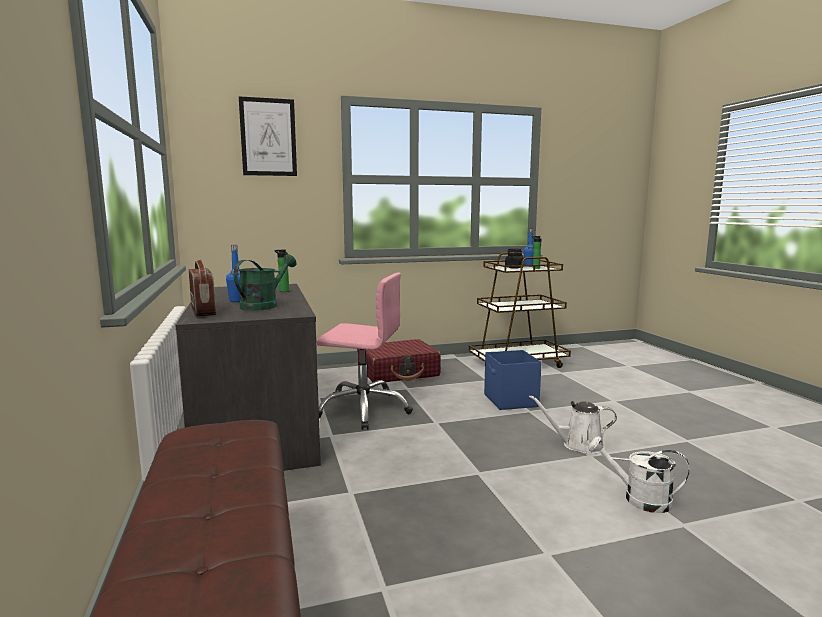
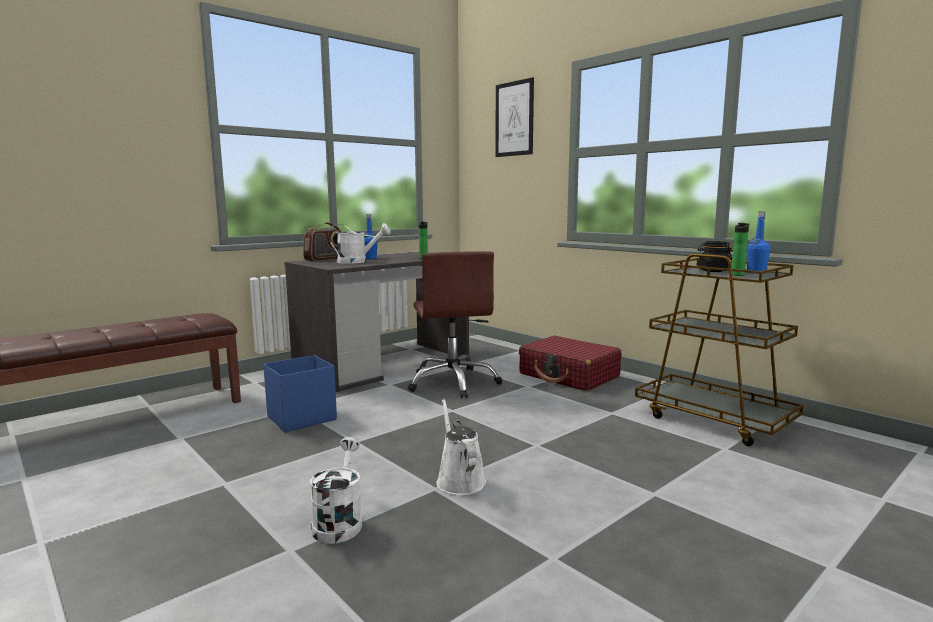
camera: 65 degrees right, 0 degrees up
(264, 305) = (357, 262): green watering can -> white watering can
(363, 409) = (453, 382): pink office chair -> brown office chair
(510, 401) = (556, 432): blue storage box -> blue storage box (300, 418)

